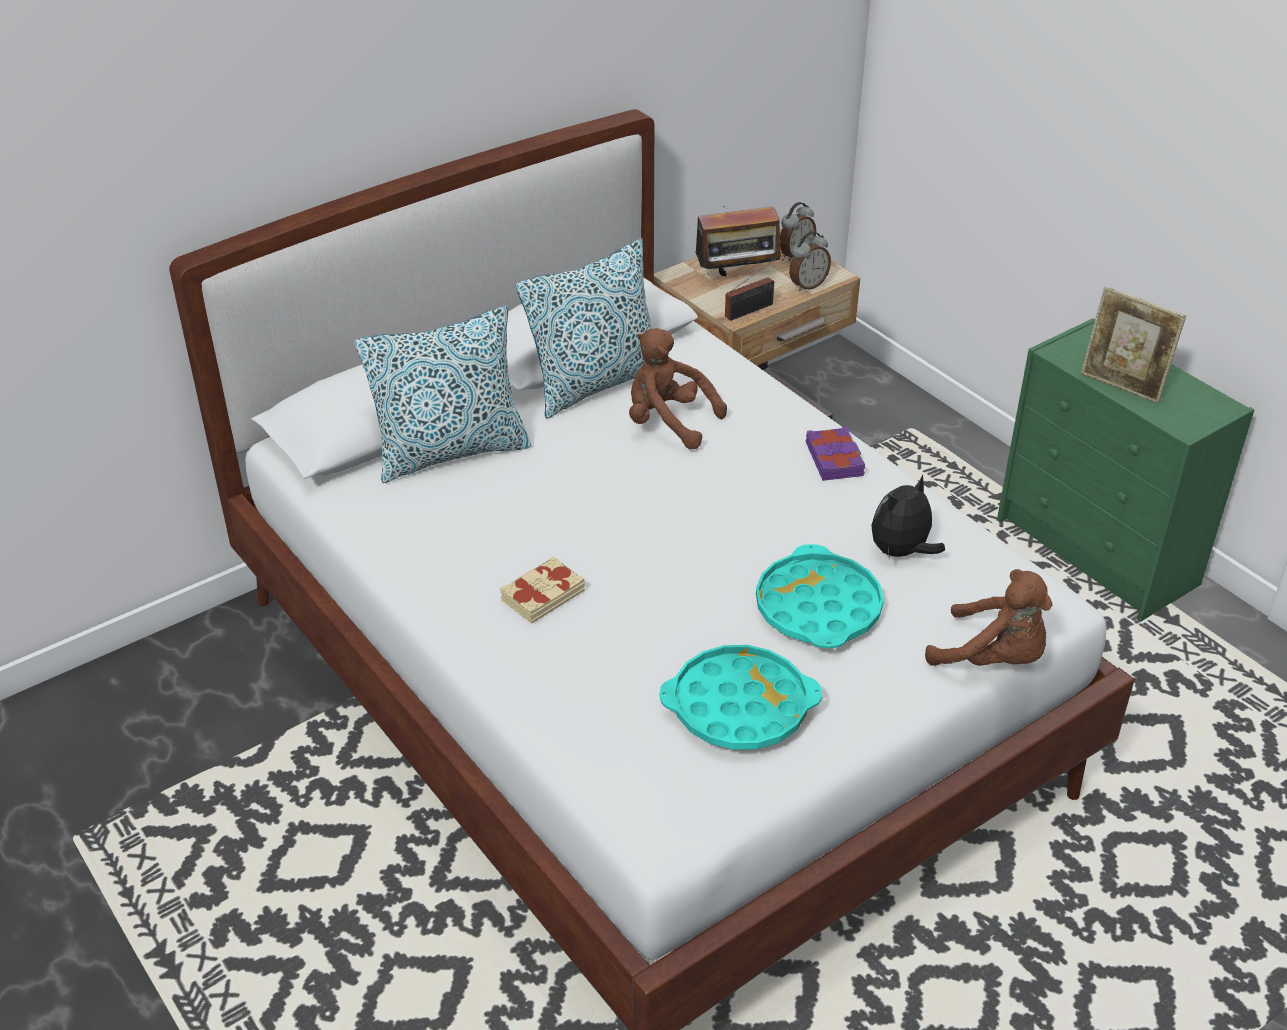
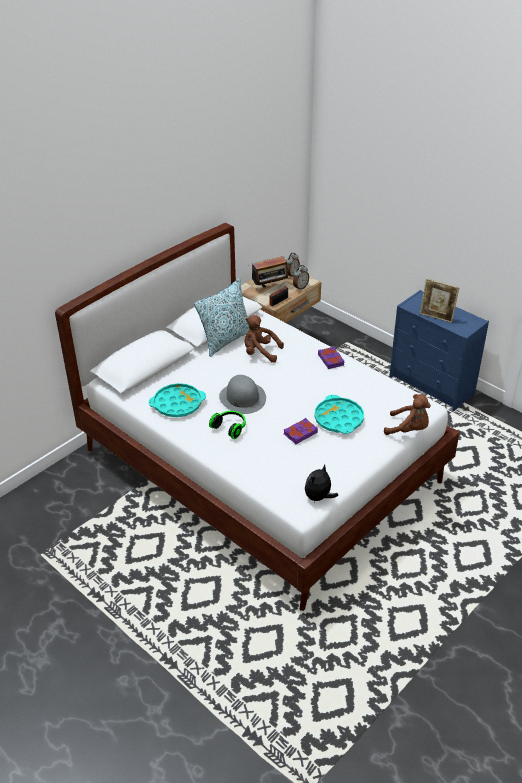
camera: 10 degrees left, 0 degrees up
(451, 452) = (175, 375): pillow -> none
(542, 595) = (230, 428): beige book -> headphones
(593, 525) = (242, 398): none -> grey hat
(710, 632) = (300, 433): none -> purple book
(739, 707) = (319, 459): turquoise tray -> turquoise tray (177, 404)
(901, 552) = (365, 393): plush toy -> plush toy (319, 497)
(1098, 553) = (432, 385): green dresser -> blue dresser

